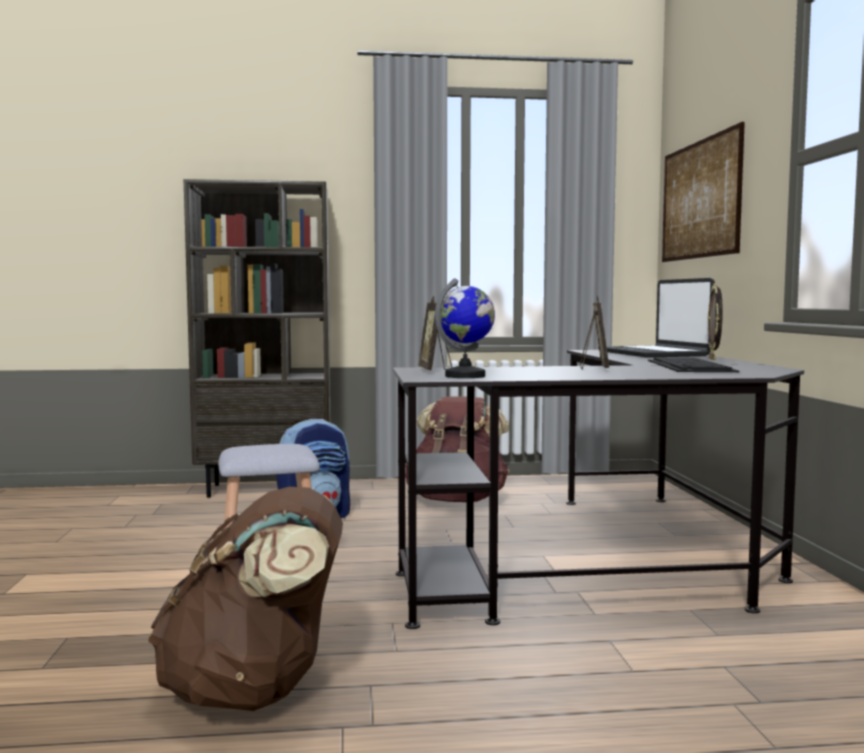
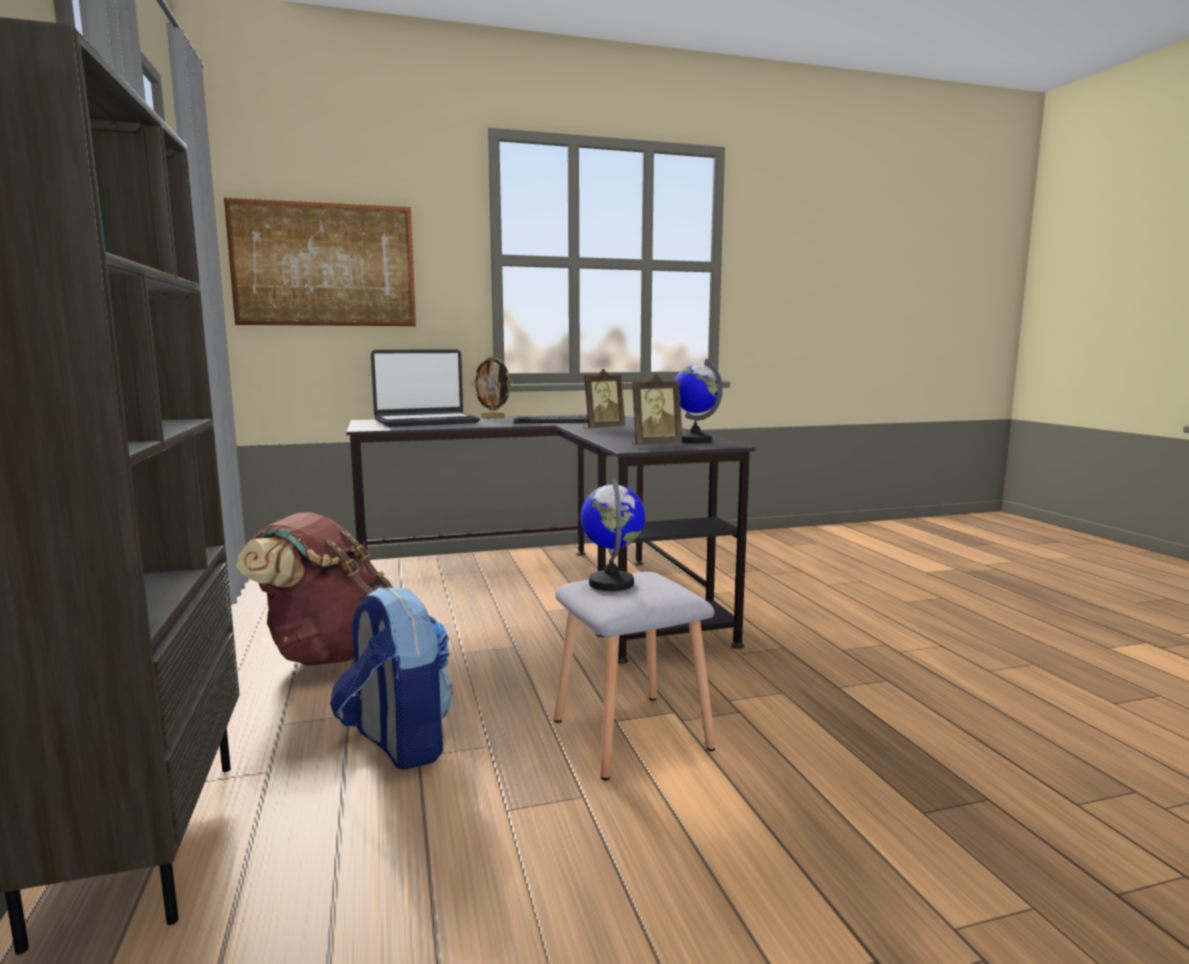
camera: 100 degrees left, 5 degrees up
(256, 690) = (894, 684): brown backpack -> none
(277, 445) = (611, 583): none -> globe
(593, 368) = (602, 428): picture frame -> picture frame turned 150 degrees clockwise

